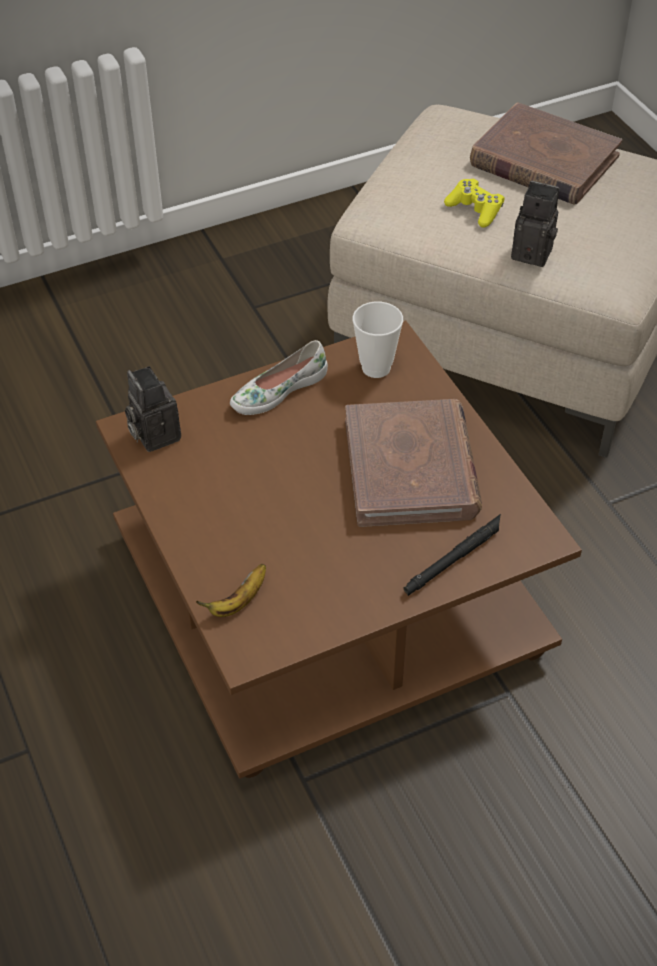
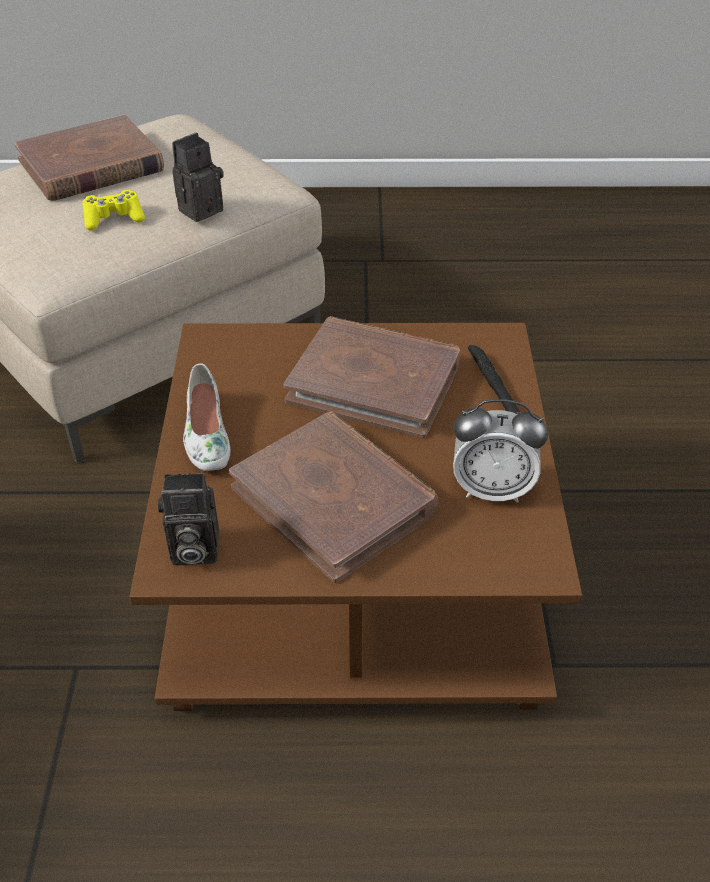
camera: 65 degrees left, 5 degrees down
(238, 602) = (474, 553): banana -> none
(250, 494) = (334, 499): none -> brown book
(321, 592) = (492, 489): none -> alarm clock
(376, 368) = (230, 361): cup -> none

